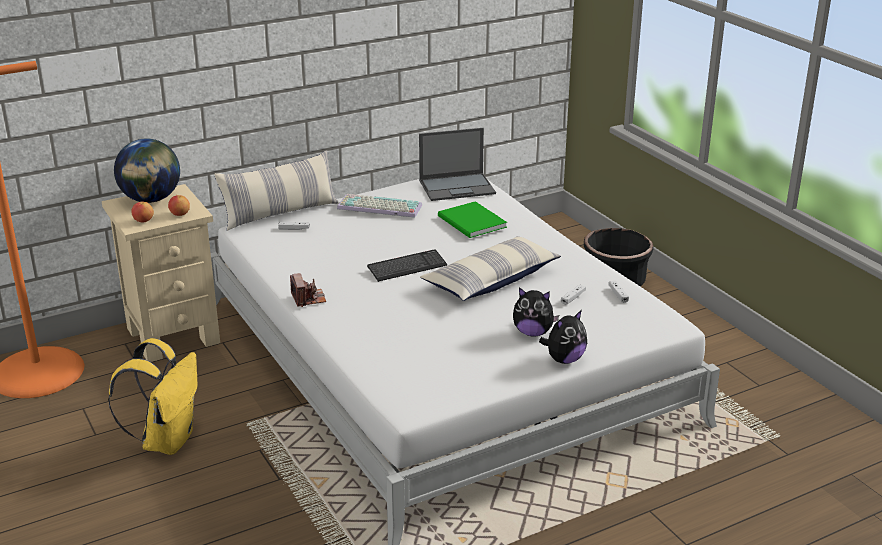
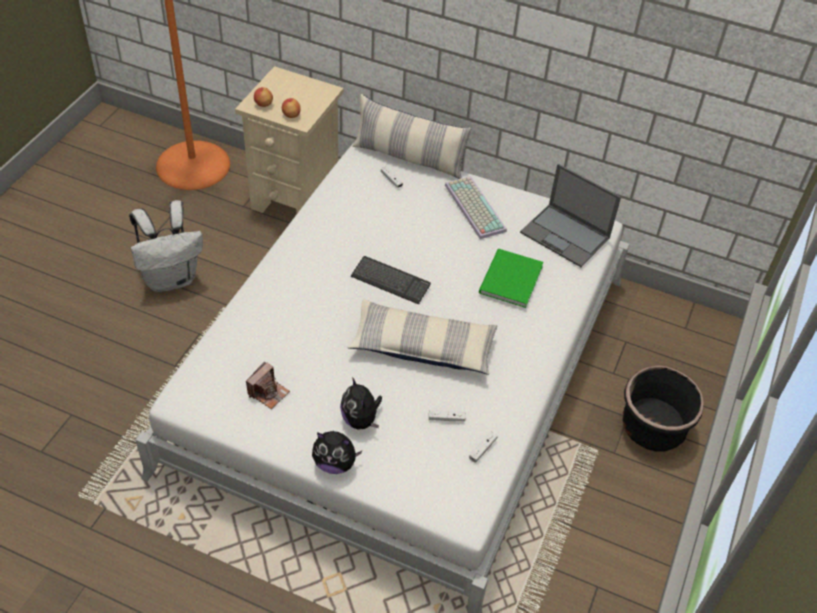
camera: 50 degrees right, 20 degrees up
(151, 199) = (300, 87): globe -> none
(167, 440) = (172, 278): yellow backpack -> white backpack
(308, 298) = (291, 251): camera -> camera (268, 392)

